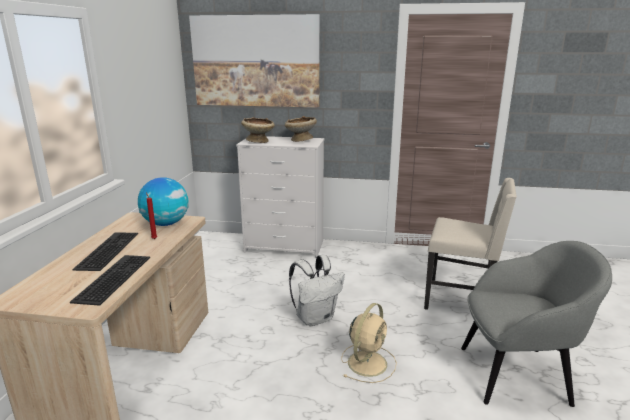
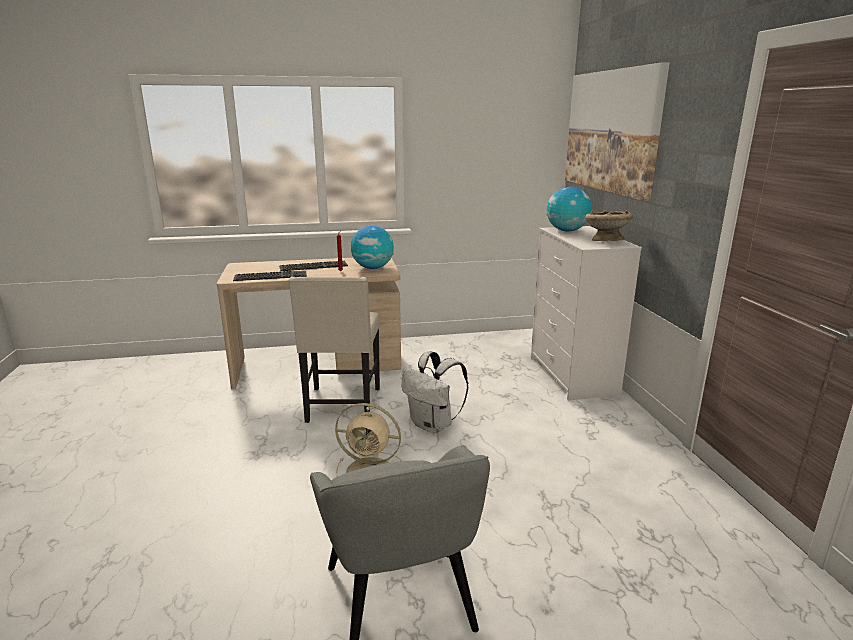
camera: 70 degrees right, 0 degrees up
(259, 141) = (567, 231): beige bowl -> globe
(460, 300) = (568, 536): beige chair -> beige chair (342, 406)

